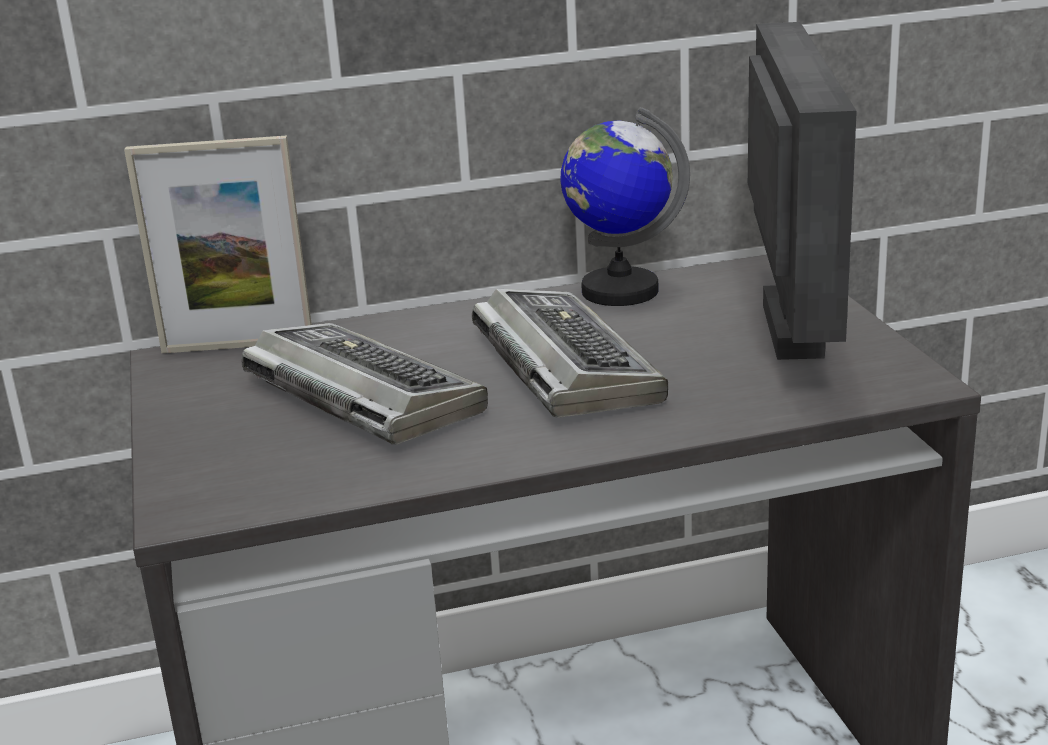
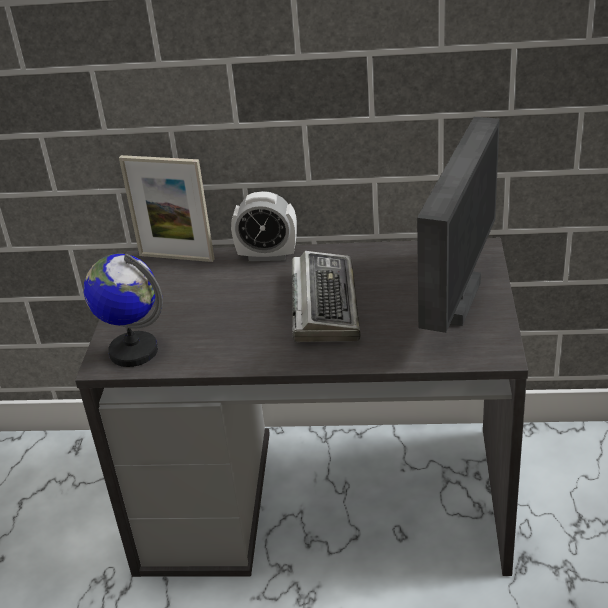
camera: 20 degrees right, 10 degrees up
(360, 396) = (216, 305): keyboard -> none
(411, 321) = (267, 255): none -> alarm clock
(619, 291) = (386, 253): globe -> globe (133, 351)

